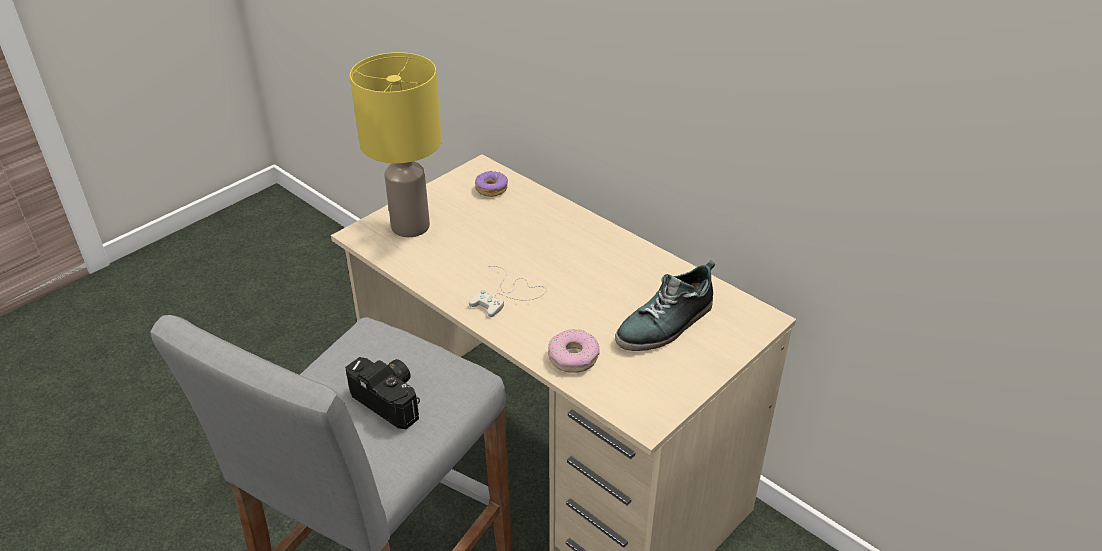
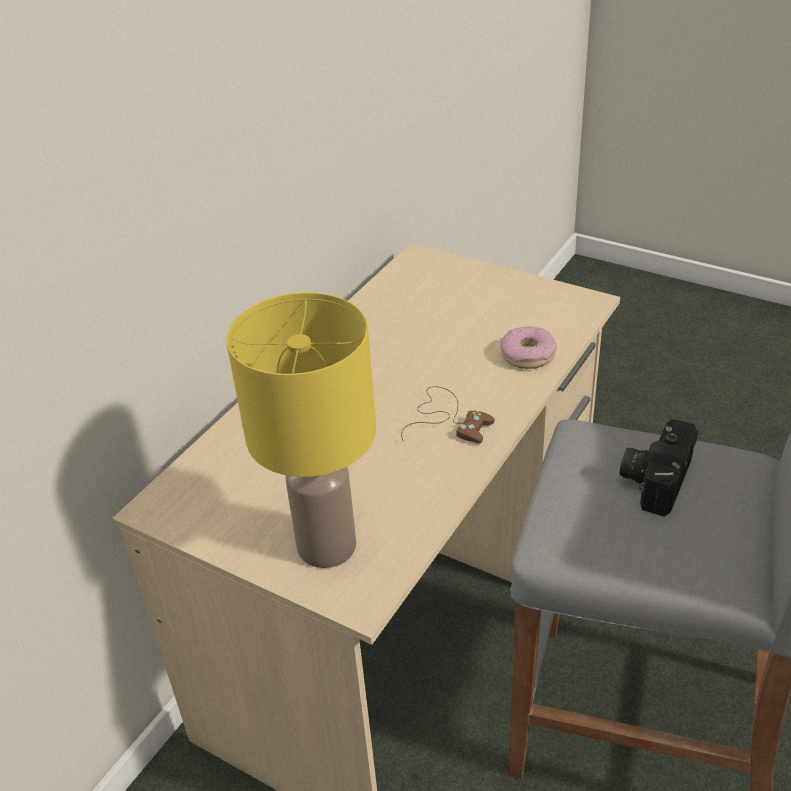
camera: 100 degrees left, 0 degrees up
(491, 189) = (215, 484): donut -> none
(508, 295) = (447, 418): white game controller -> brown game controller
(666, 324) = (450, 307): shoe -> none

